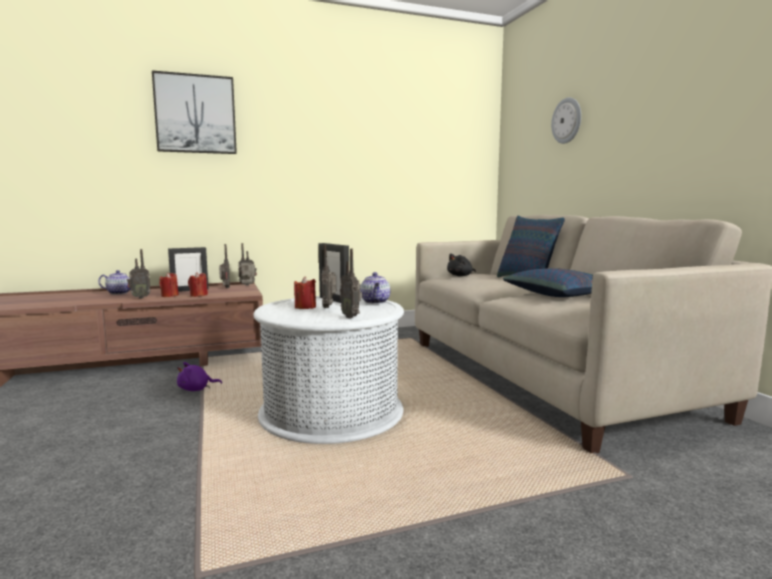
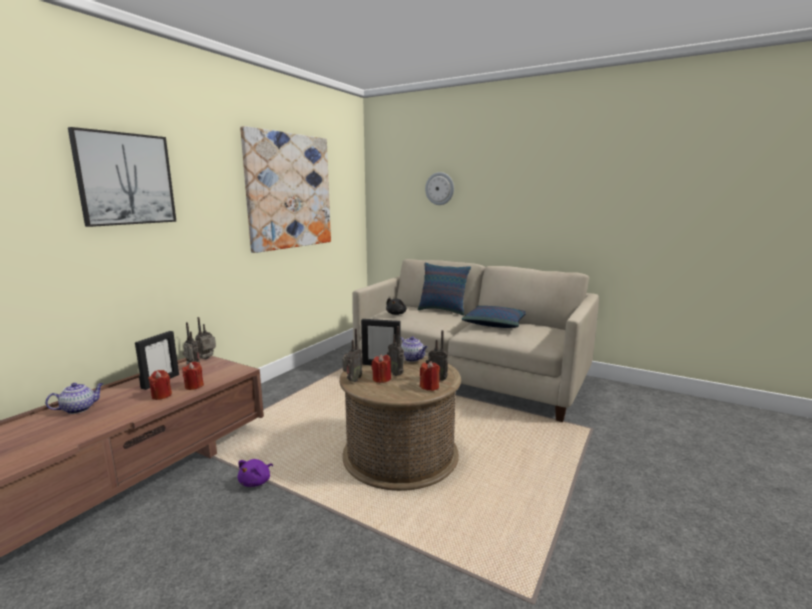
camera: 40 degrees left, 5 degrees up
(140, 297) = (132, 408): radio -> radio (352, 380)
(327, 318) = (429, 387): none -> red candle
(331, 411) = (400, 454): white coffee table -> brown coffee table
(376, 134) = (289, 191): none -> picture

